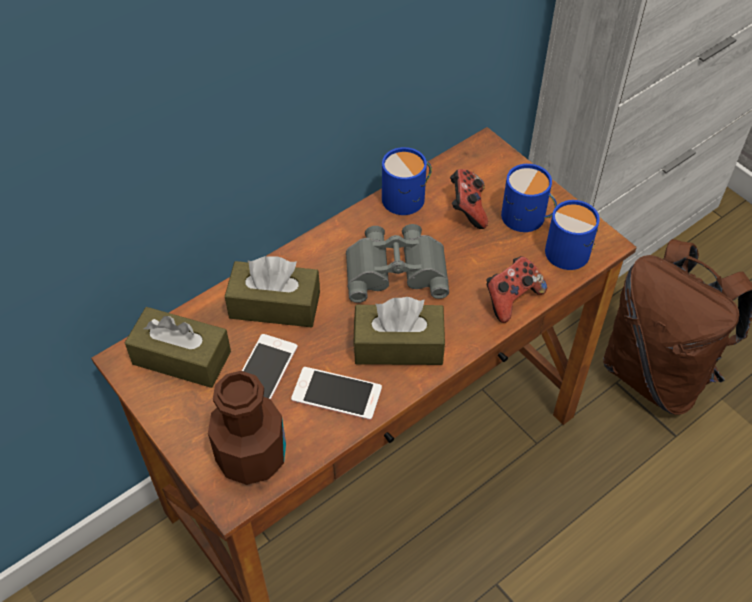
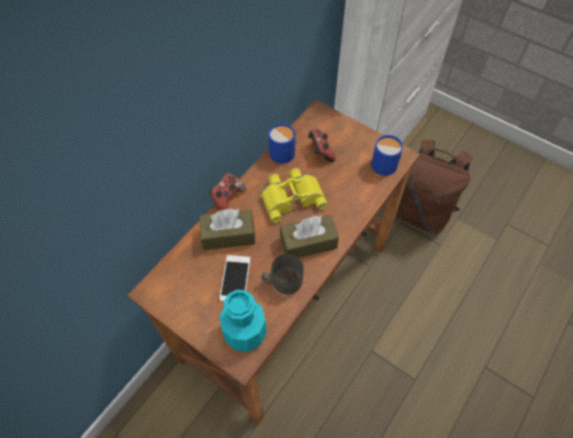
camera: 15 degrees left, 5 degrees up
(181, 357) = (183, 281): brown tissue box -> none
(251, 456) = (245, 332): brown bottle -> turquoise bottle
(336, 394) = (282, 281): phone -> grey mug
(396, 268) = (292, 196): grey binoculars -> yellow binoculars
(511, 298) = (362, 199): game controller -> game controller (227, 198)
(527, 218) = (355, 149): blue mug -> none

